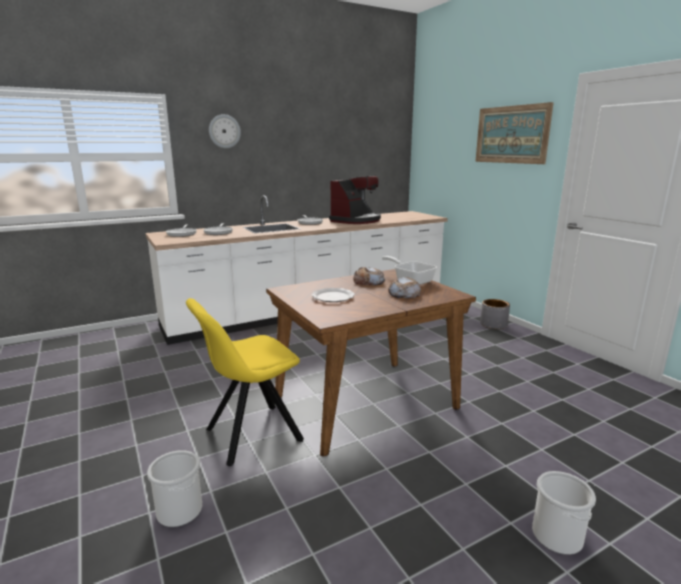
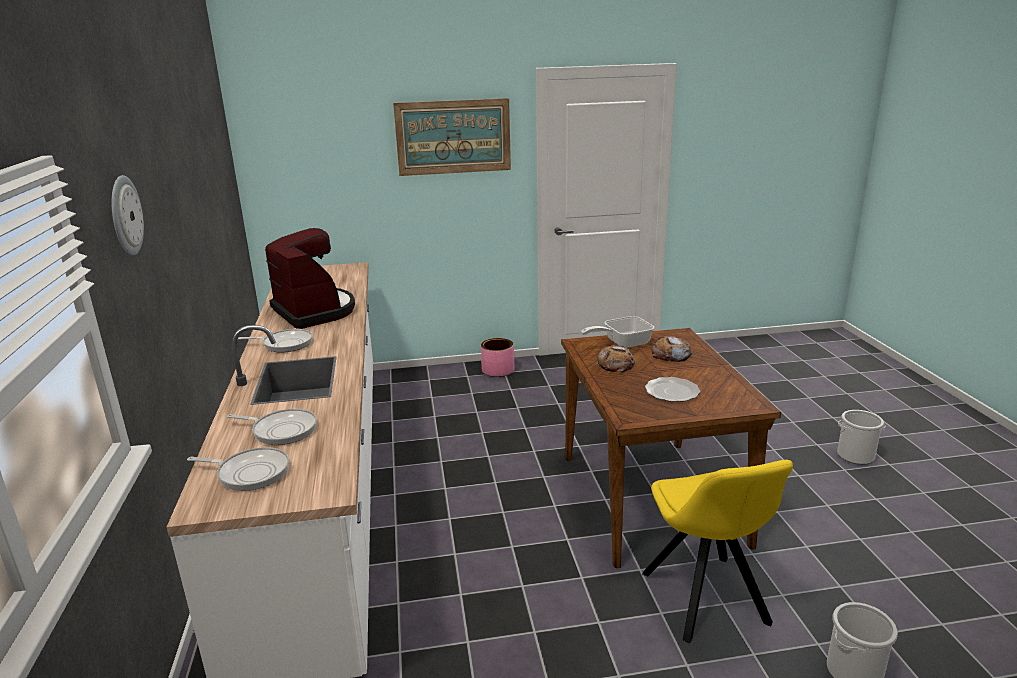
camera: 70 degrees left, 5 degrees up
(493, 325) = (498, 370): grey planter -> pink planter

